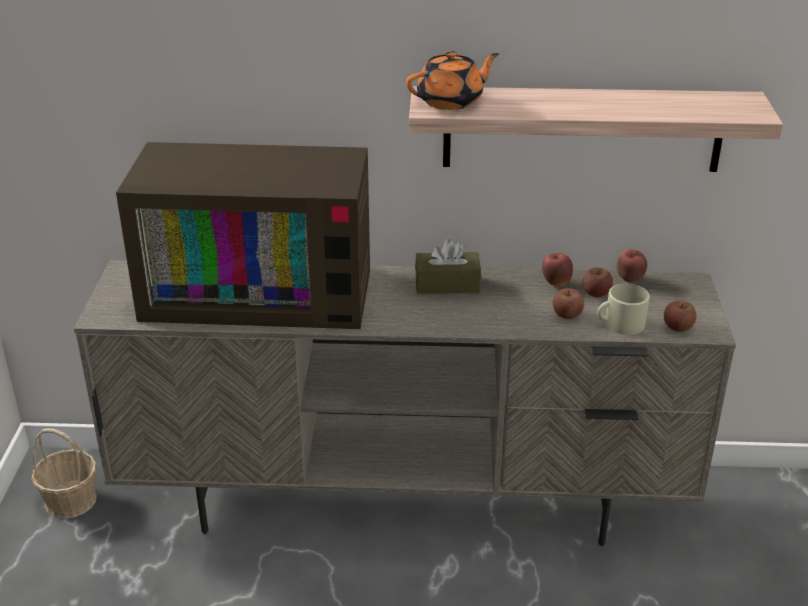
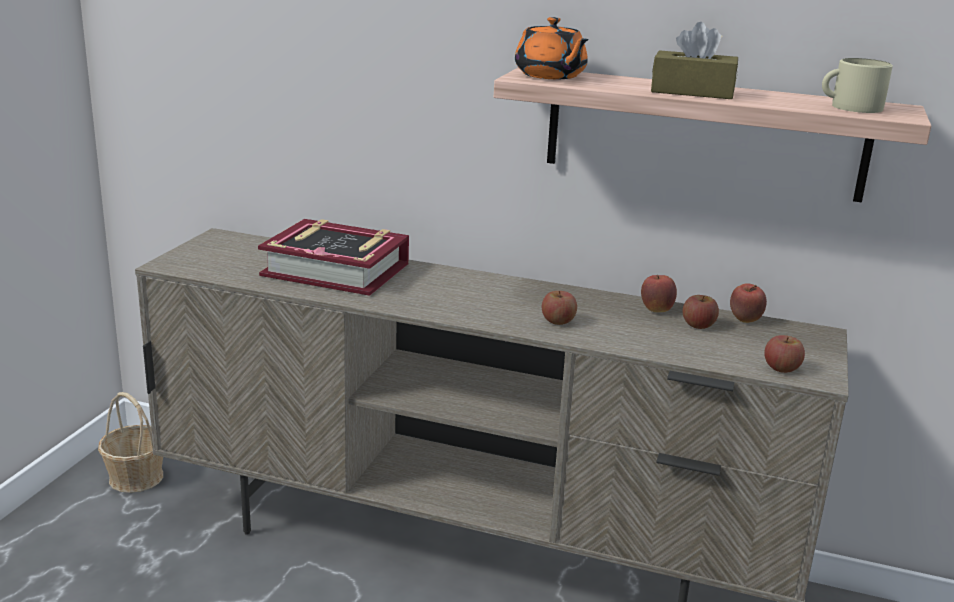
camera: 15 degrees right, 10 degrees down
(261, 291) = (336, 270): television -> book
(447, 284) = (533, 293): brown tissue box -> brown tissue box (692, 92)
(451, 101) = (550, 76): orange teapot -> orange teapot turned 75 degrees clockwise
(567, 314) = (653, 337): apple -> apple (558, 321)
(619, 324) = (711, 354): beige mug -> beige mug (850, 107)

